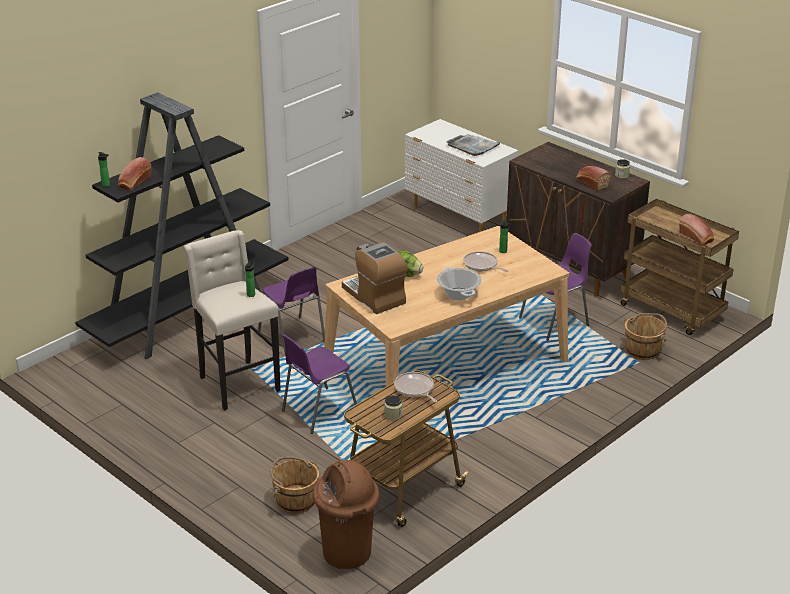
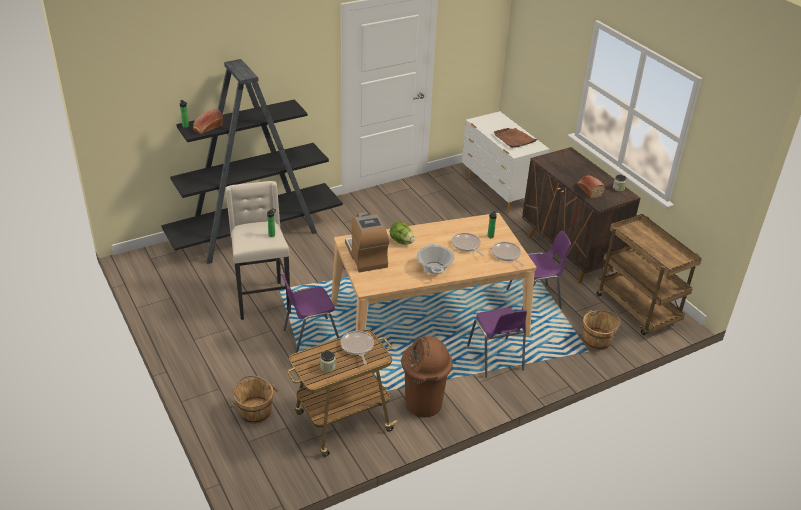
camera: 15 degrees right, 5 degrees up
(293, 337) = (323, 269): purple chair -> purple chair (496, 359)
(347, 553) = (270, 470): brown trash can -> brown trash can (423, 404)
(473, 146) = (514, 139): grey tray -> brown tray
(531, 266) = (506, 255): none -> frying pan
(697, 237) = (663, 256): bread -> none

